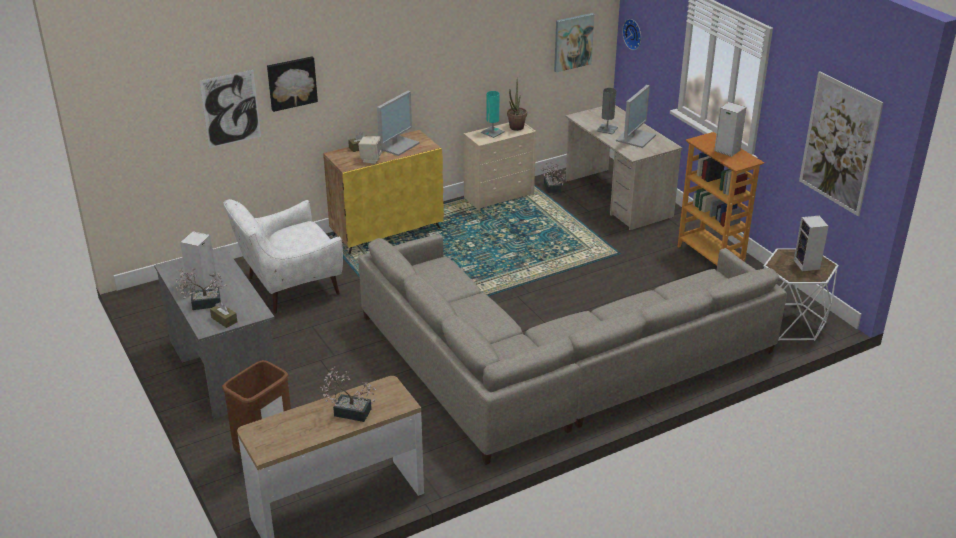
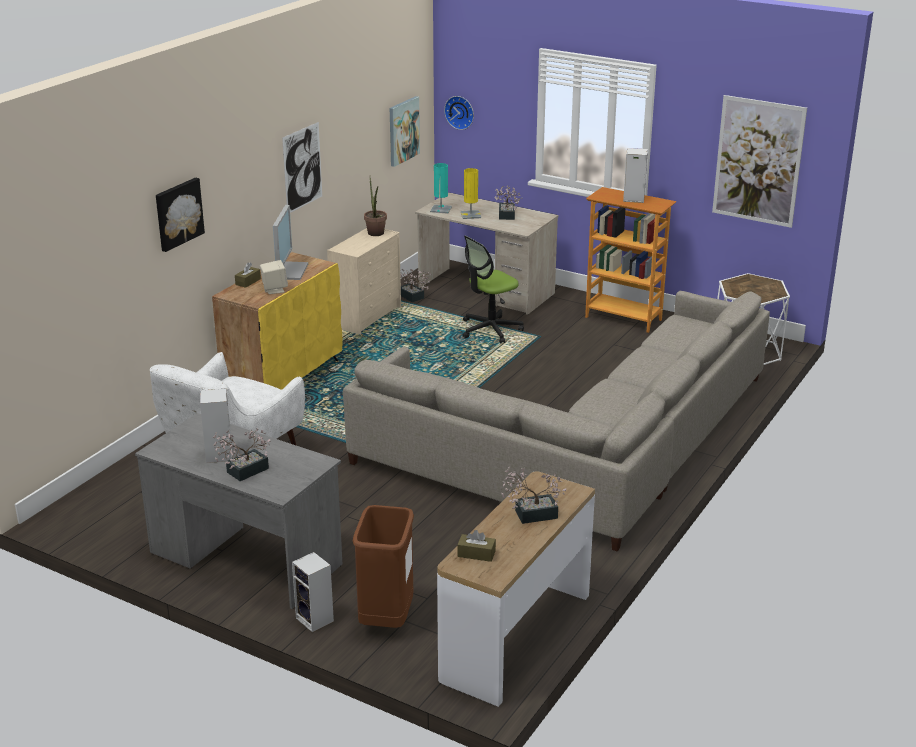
camera: 30 degrees left, 5 degrees down
(224, 320) = (289, 479): brown tissue box -> brown tissue box (476, 554)
(231, 109) = (124, 256): picture -> picture (302, 167)
(492, 132) = (356, 242): turquoise table lamp -> turquoise table lamp (441, 209)
(585, 235) = (490, 329): none -> office chair
(607, 129) = (470, 215): grey table lamp -> yellow table lamp
(635, 138) = (506, 216): monitor -> potted plant
(807, 265) = (759, 287): speaker -> speaker (316, 620)

